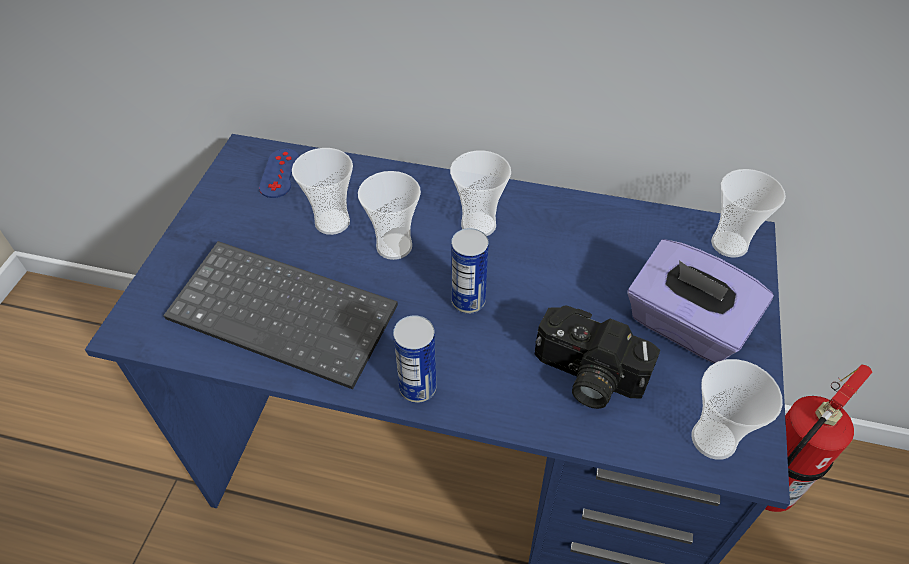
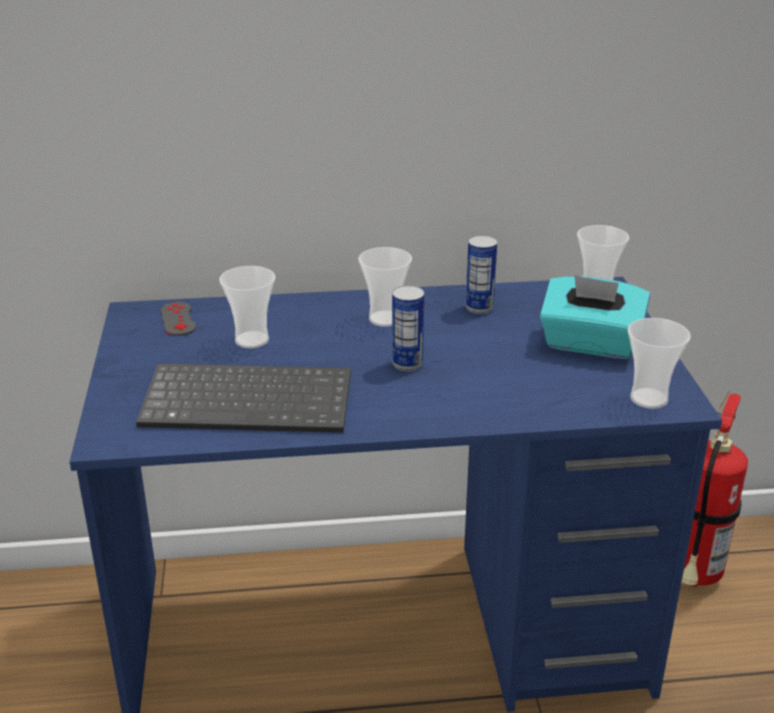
camera: 20 degrees left, 20 degrees down
(279, 173) = (178, 319): blue game controller -> grey game controller
(394, 246) = (319, 344): cup -> none
(417, 388) = (399, 420): can -> can (479, 308)
(586, 376) = (531, 386): camera -> none
(685, 325) = (590, 344): purple tissue box -> turquoise tissue box

